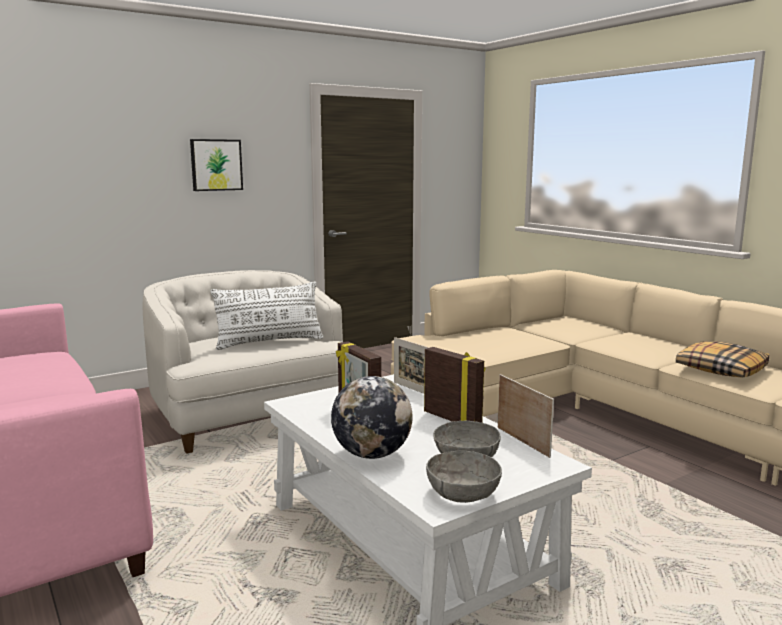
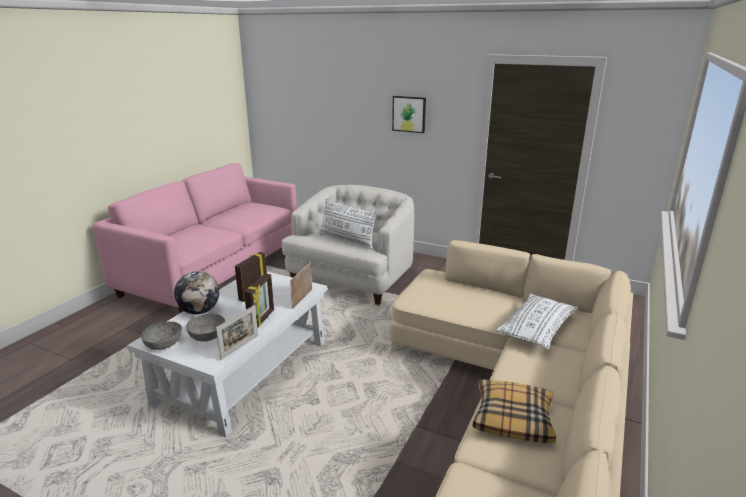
camera: 60 degrees right, 10 degrees up
(577, 334) = (536, 329): none -> white pillow

